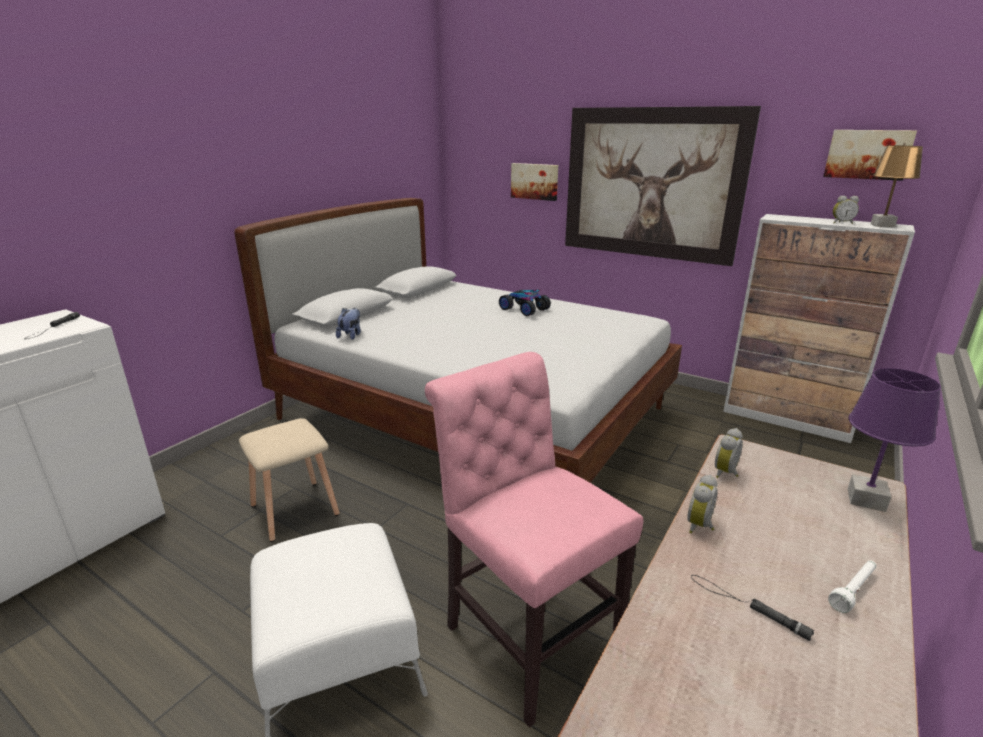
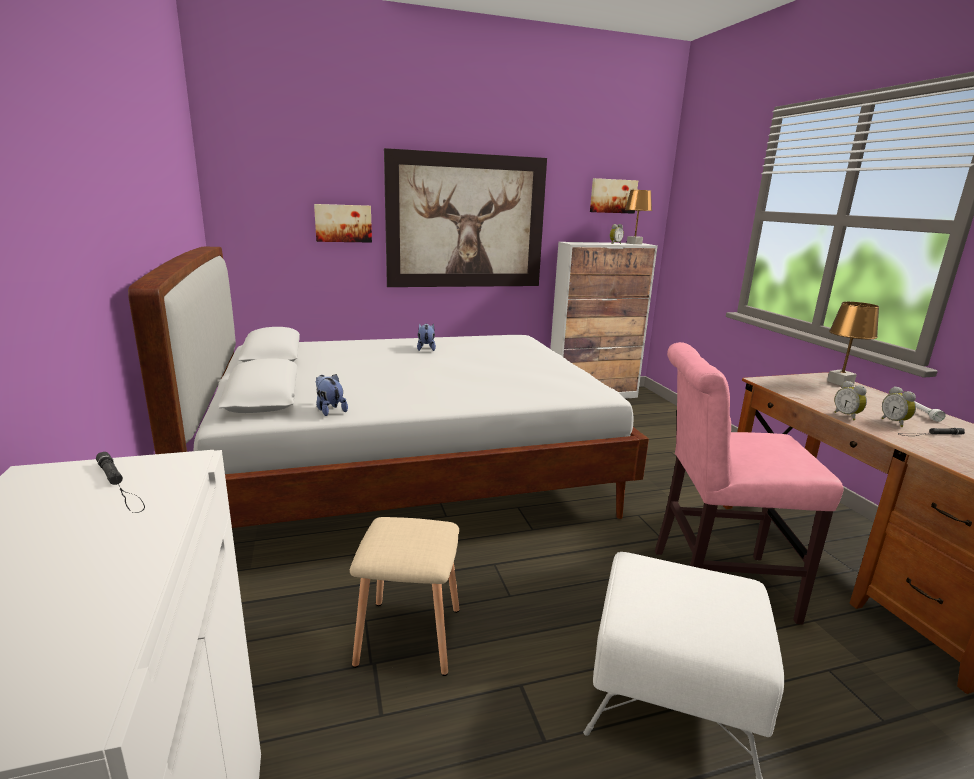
camera: 50 degrees left, 5 degrees down
(524, 309) = (426, 348): toy car -> plush toy
(727, 473) = (792, 392): alarm clock -> alarm clock (895, 422)
(865, 500) = (840, 382): purple table lamp -> brown table lamp

